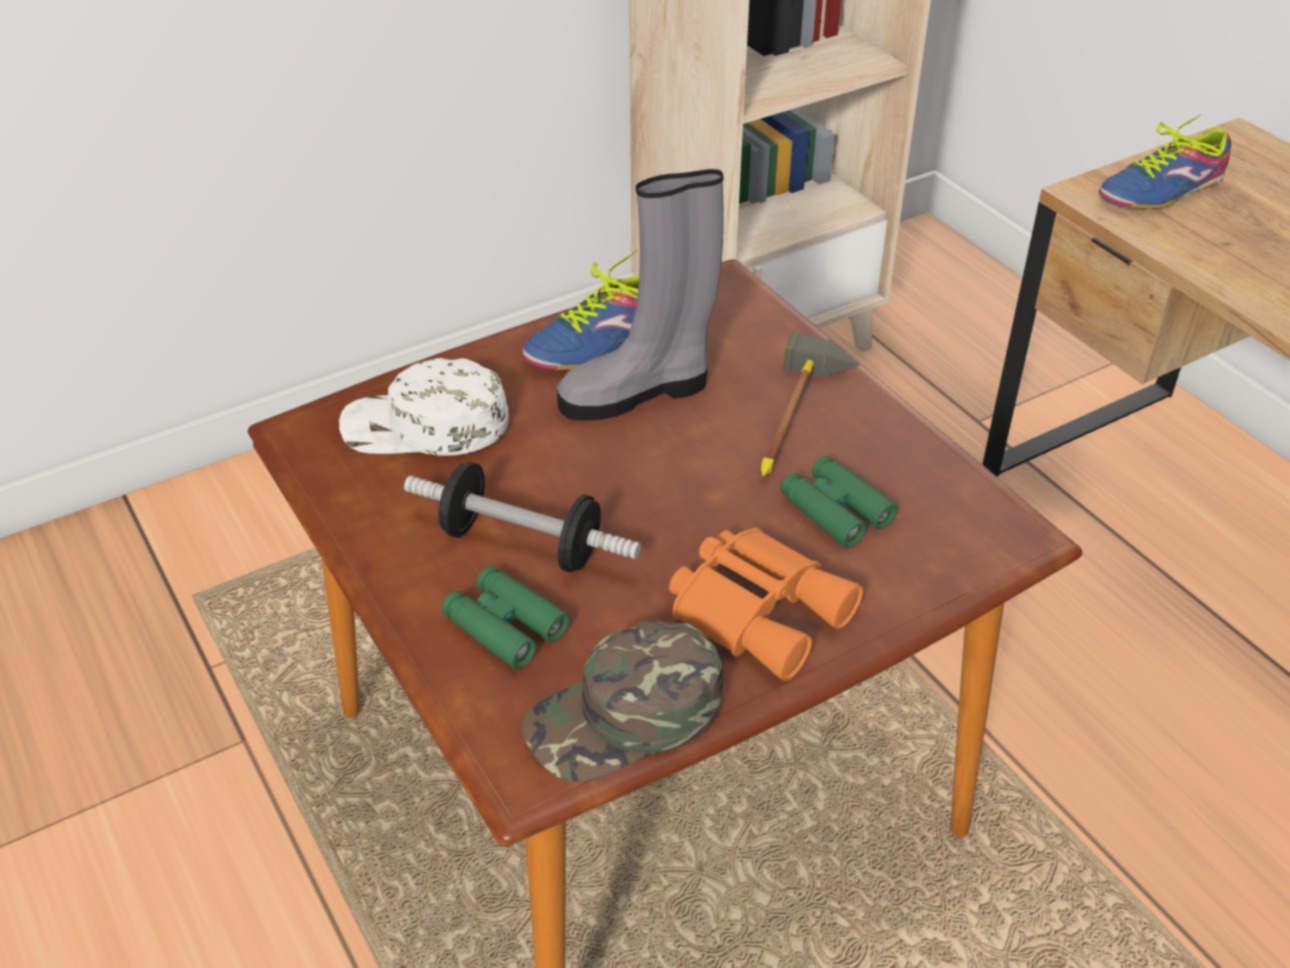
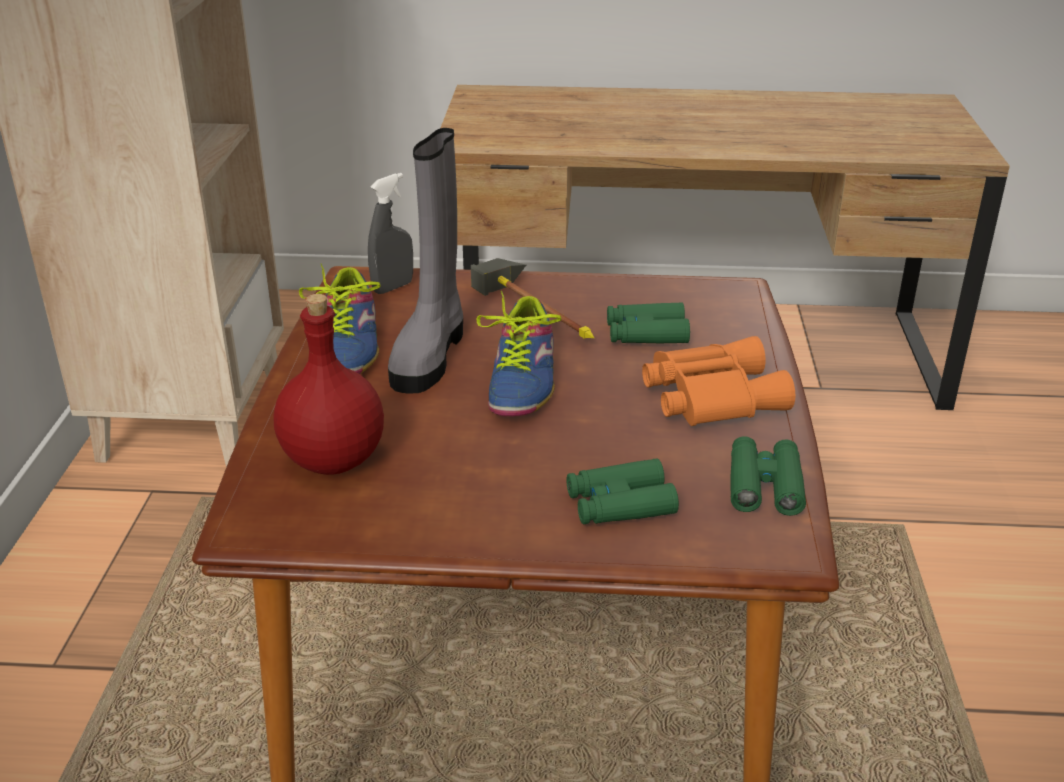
camera: 55 degrees left, 10 degrees down
(425, 426) = (335, 459): white cap -> red bottle
(522, 544) = (537, 464): dumbbell -> none
(626, 717) = (764, 485): green cap -> green binoculars
(733, 311) = (393, 287): none -> grey spray bottle
(1162, 190) = (489, 127): shoe -> shoe (523, 379)

